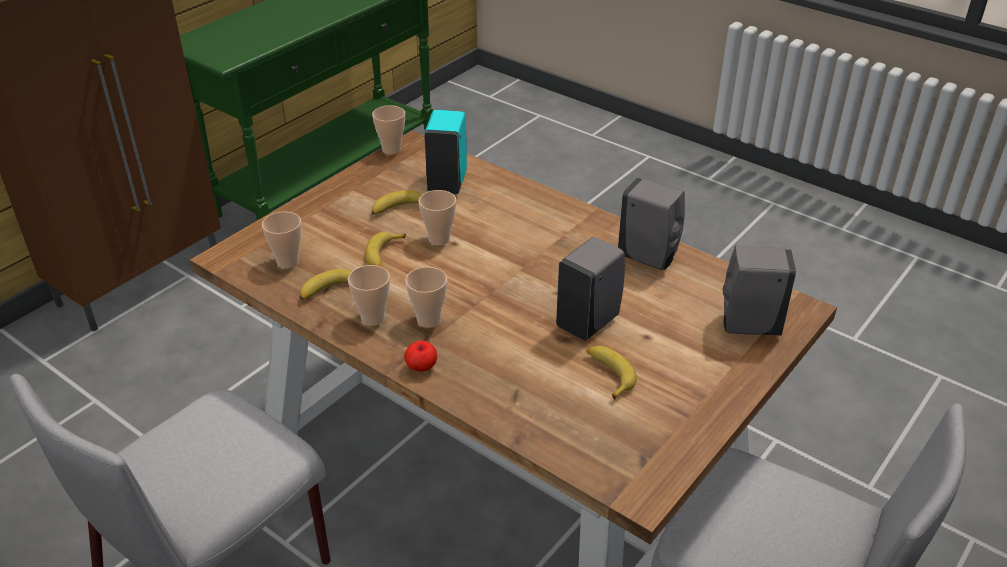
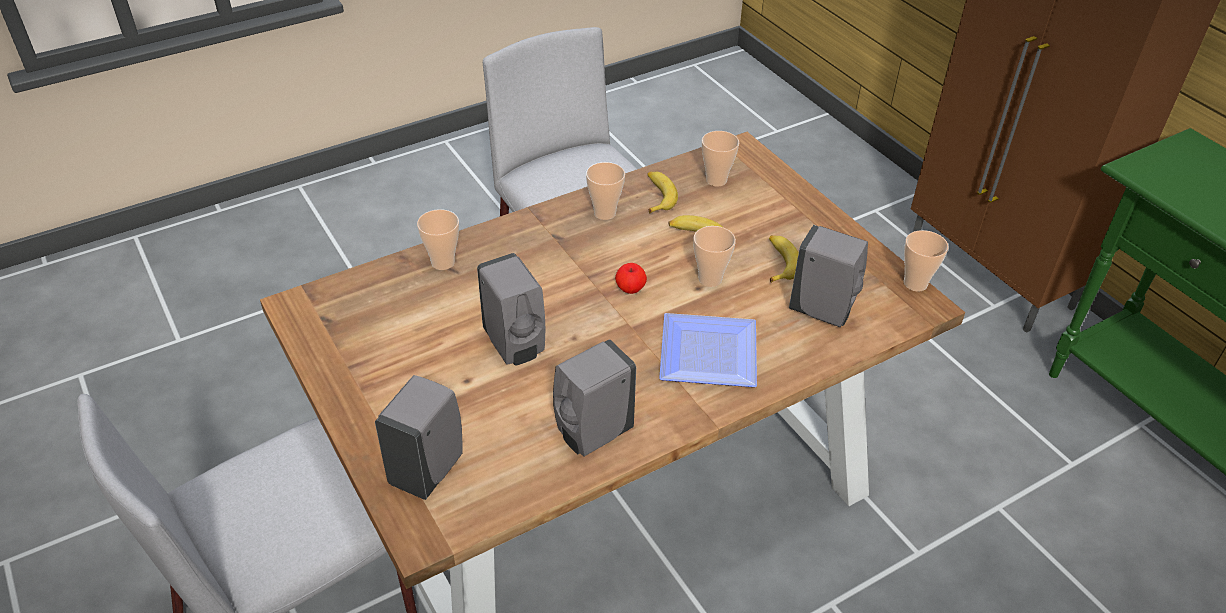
camera: 110 degrees right, 5 degrees up
(421, 367) = (522, 226): apple -> apple (630, 289)
(428, 320) = (582, 244): cup -> cup (443, 262)
(447, 182) = (824, 312): turquoise soap dispenser -> grey soap dispenser
(530, 222) = (711, 356): none -> plate
(608, 374) = (435, 334): banana -> none

